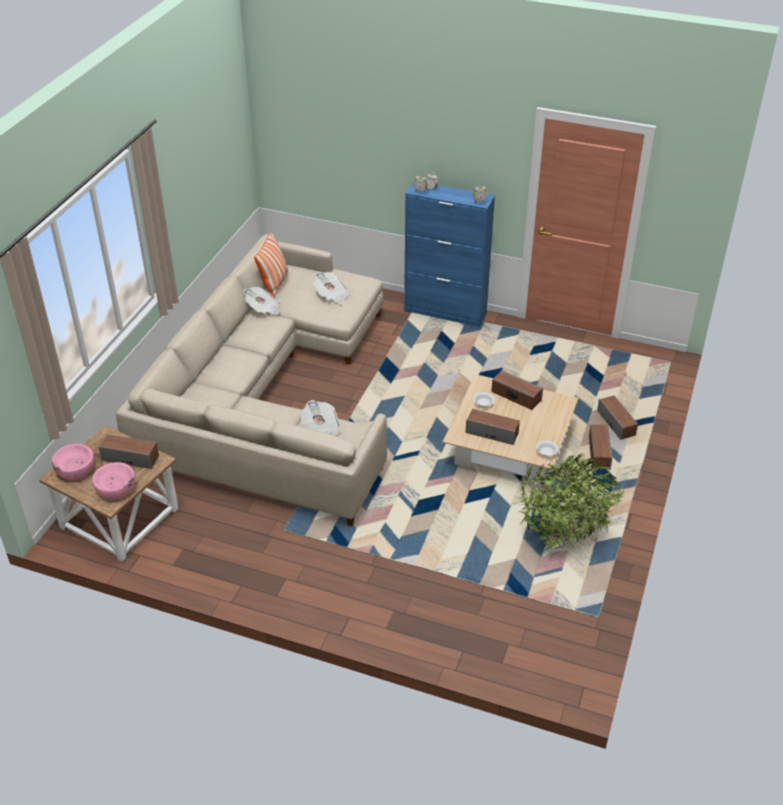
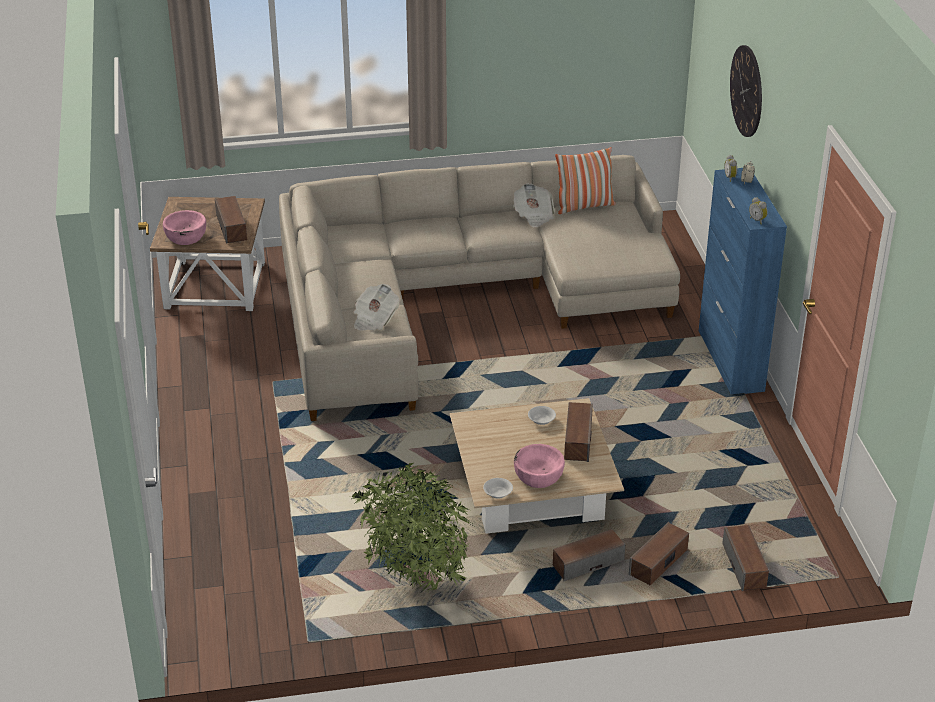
camera: 60 degrees right, 5 degrees down
(75, 470) = (193, 208): pink bowl -> pink bowl (538, 476)
(331, 295) = (605, 247): newspaper -> none
(381, 133) = (746, 91): none -> wall clock
(492, 432) = (495, 443): speaker -> speaker (744, 566)

